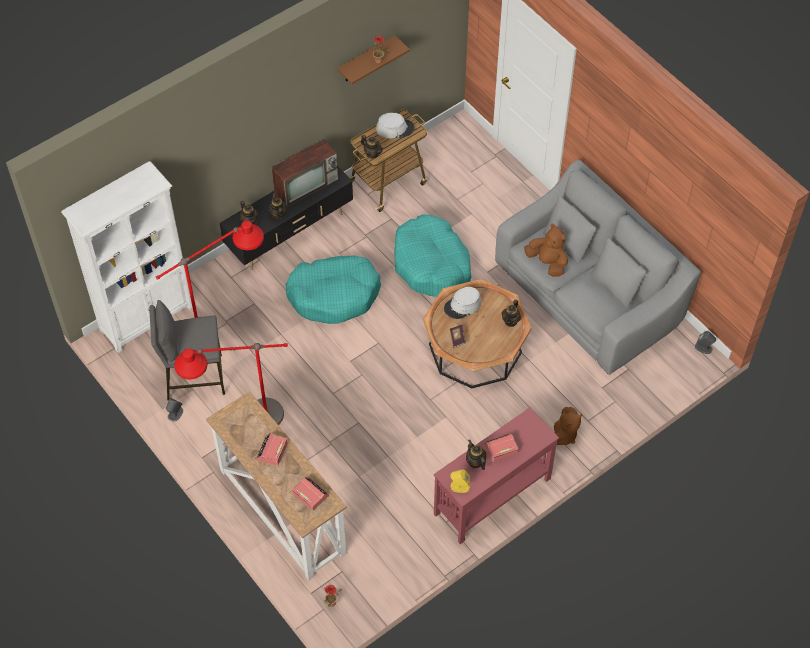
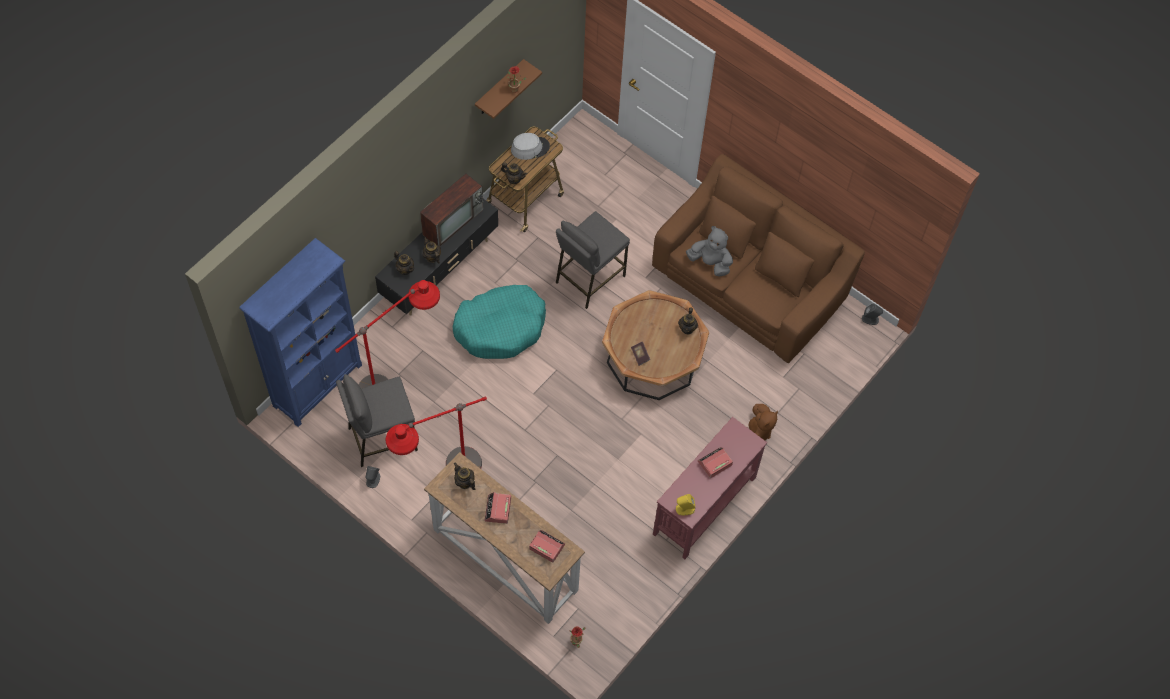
camera: 15 degrees left, 5 degrees up
(147, 318) = (318, 385): white bookcase -> blue bookcase
(431, 264) = (589, 278): turquoise dog bed -> grey stool
(462, 306) = (637, 321): grey hat -> none
(475, 462) = (694, 481): teapot -> teapot (464, 482)
(547, 262) = (710, 262): brown plush toy -> grey plush toy
(588, 294) = (749, 284): grey sofa -> brown sofa

